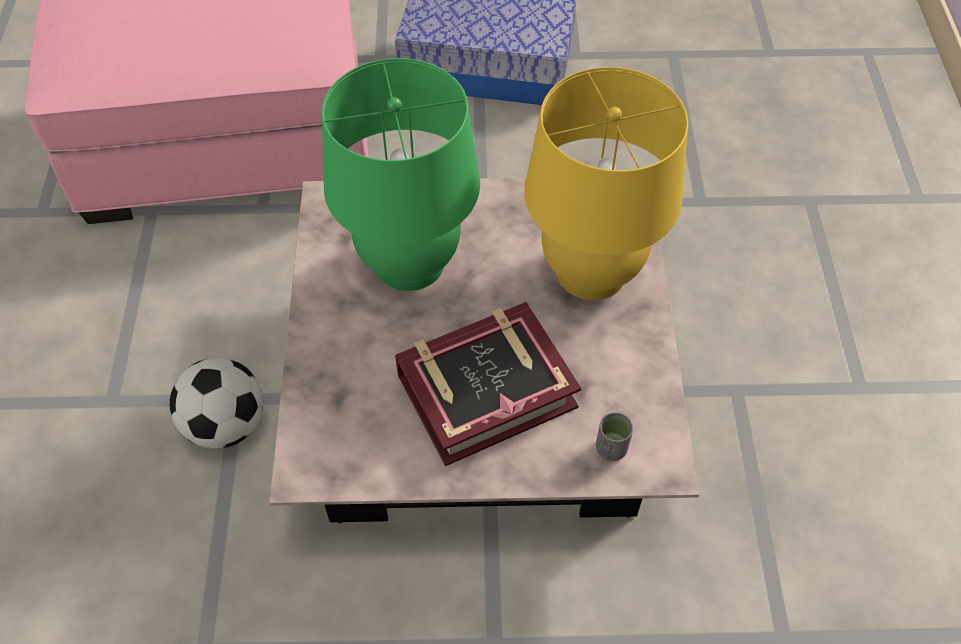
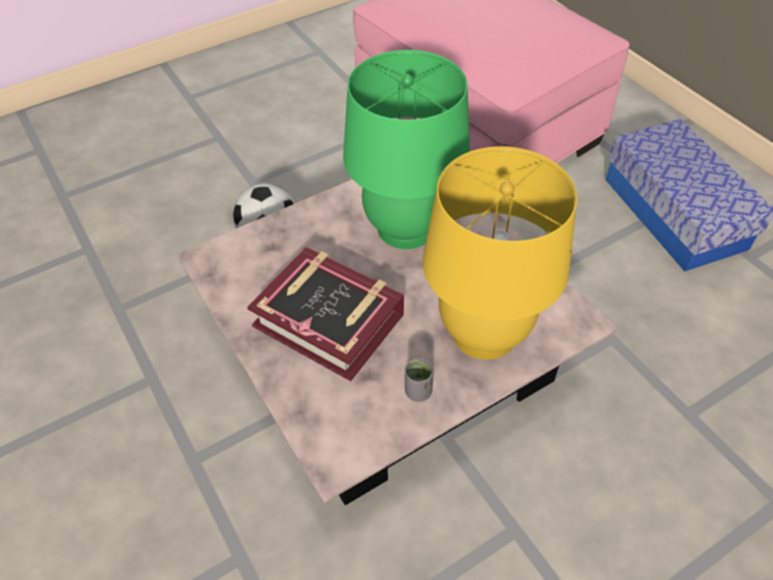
camera: 60 degrees right, 5 degrees down
(611, 448) = (328, 419): grey cup -> grey cup (418, 391)

